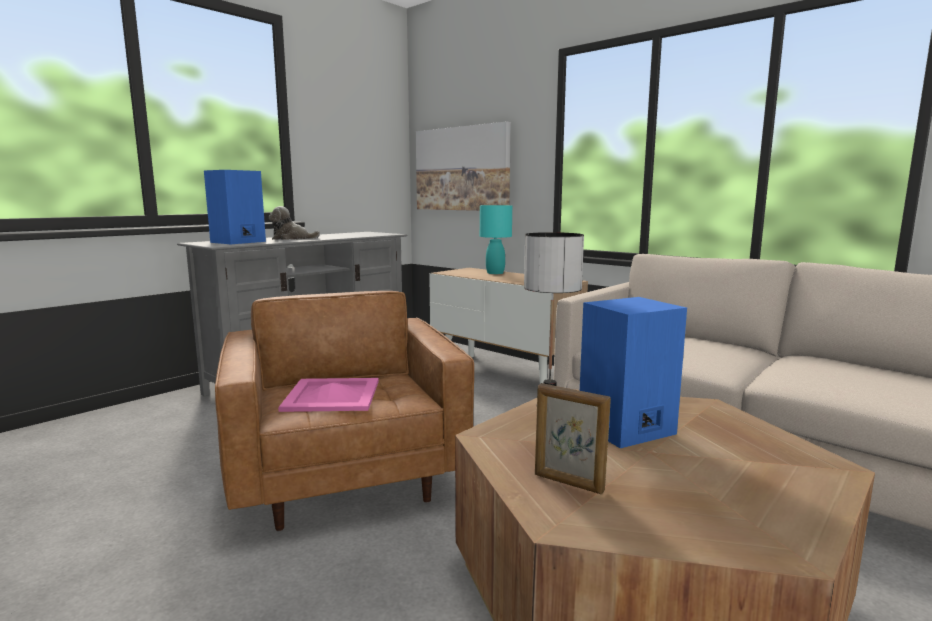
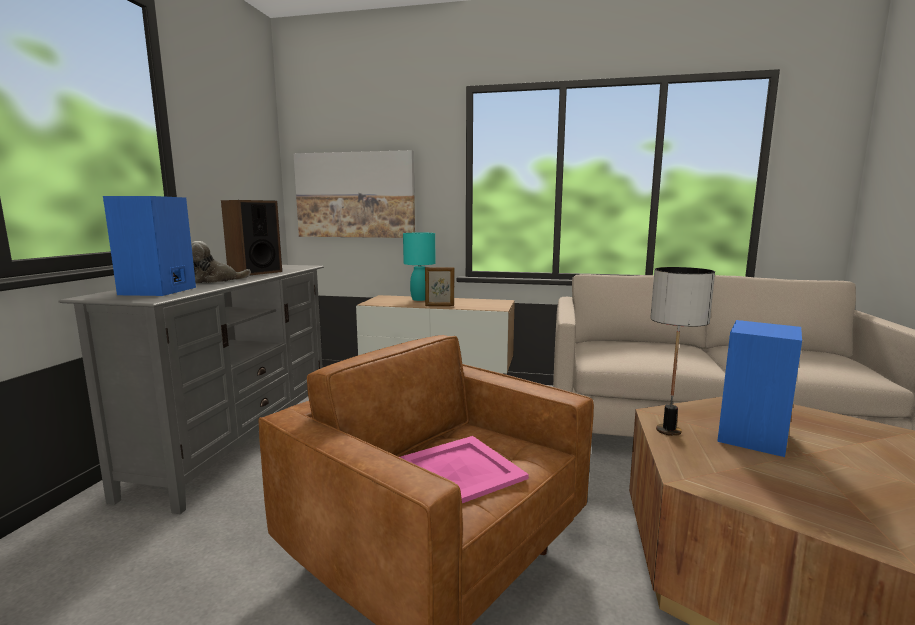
camera: 30 degrees left, 0 degrees up
(337, 236) = (255, 272): none -> speaker
(568, 483) = (826, 505): picture frame -> picture frame (439, 306)

